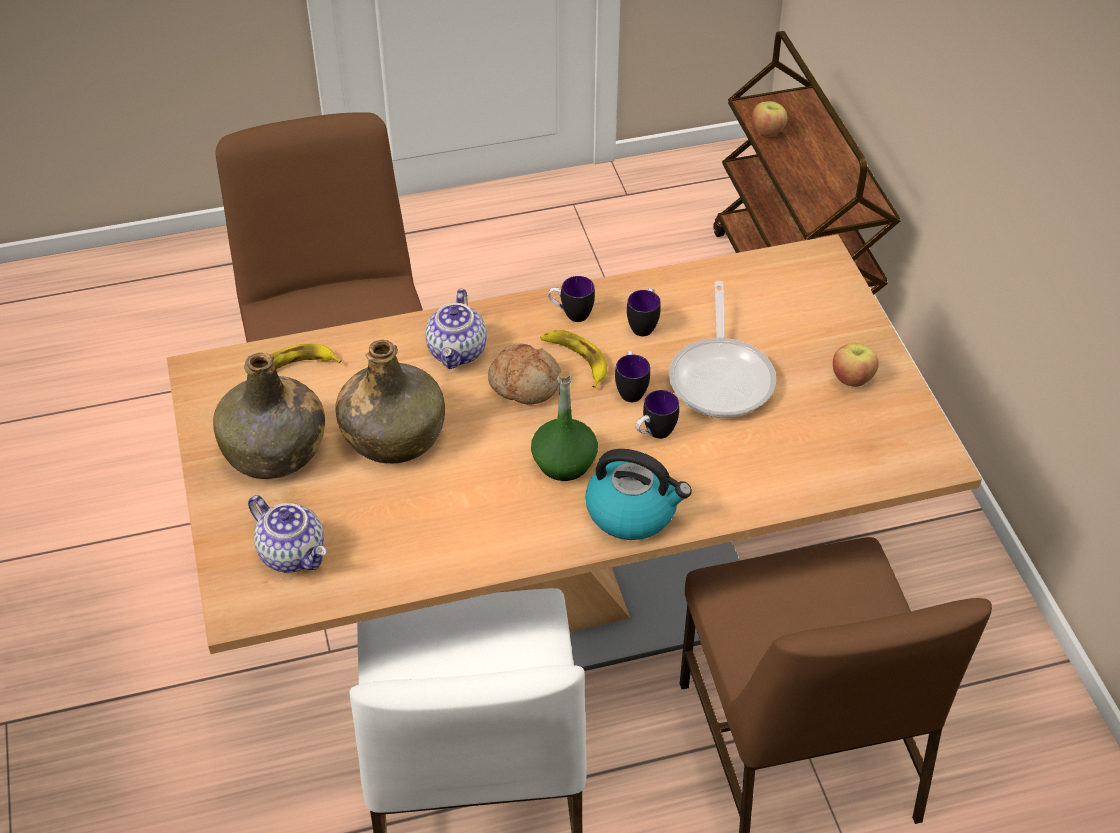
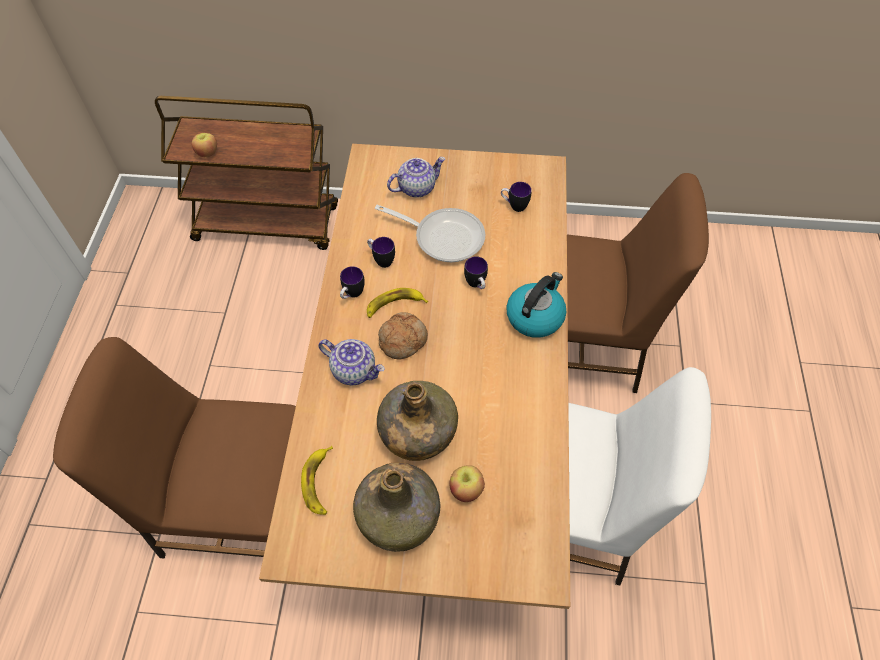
camera: 70 degrees left, 10 degrees up
(293, 553) = (503, 526): teapot -> teapot (417, 187)
(564, 462) = (481, 339): green bottle -> none
(630, 389) = (434, 285): mug -> mug (514, 206)
(852, 378) = (472, 179): apple -> apple (466, 489)

